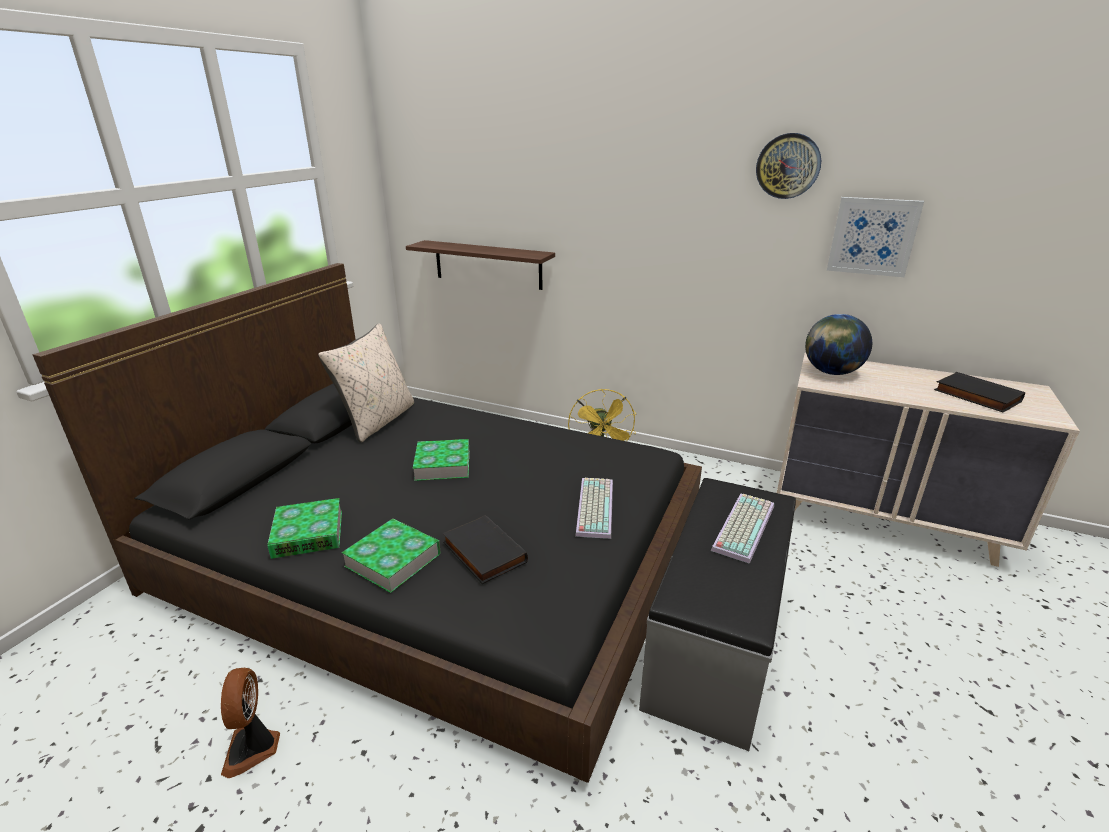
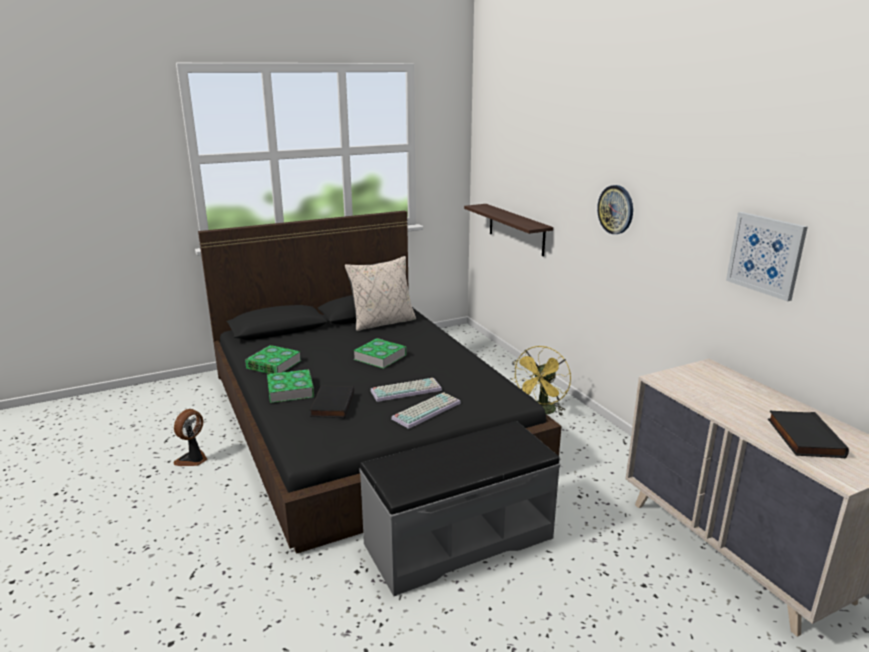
camera: 40 degrees right, 5 degrees down
(742, 526) = (486, 453): keyboard -> keyboard (406, 390)
(788, 166) = (703, 177): wall clock -> wall clock (616, 209)
(831, 372) = (695, 377): globe -> none

